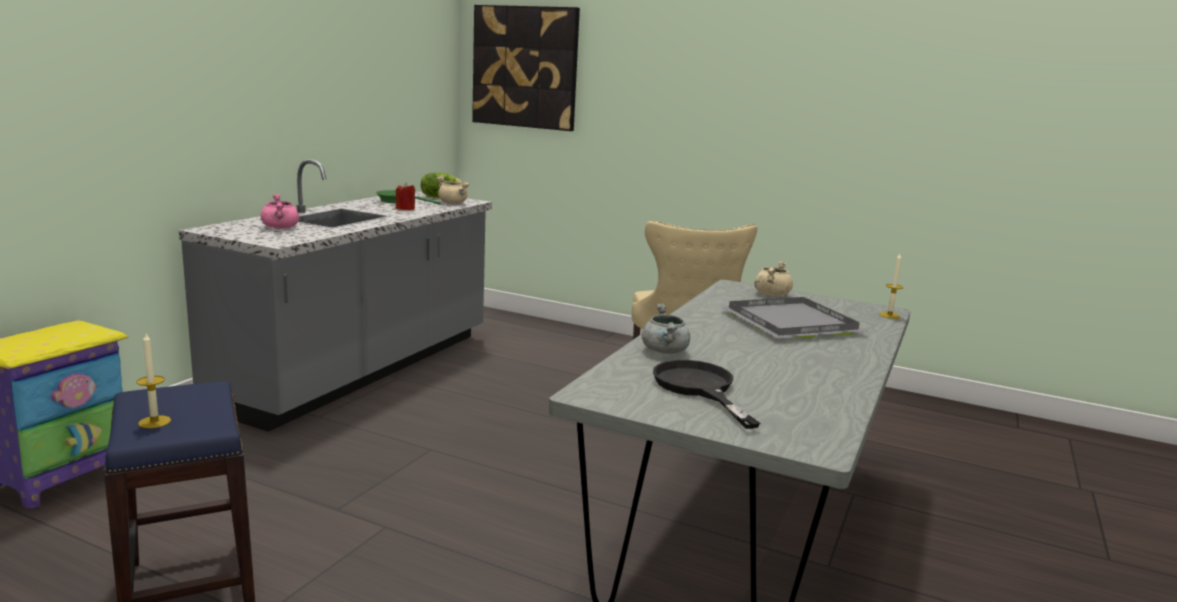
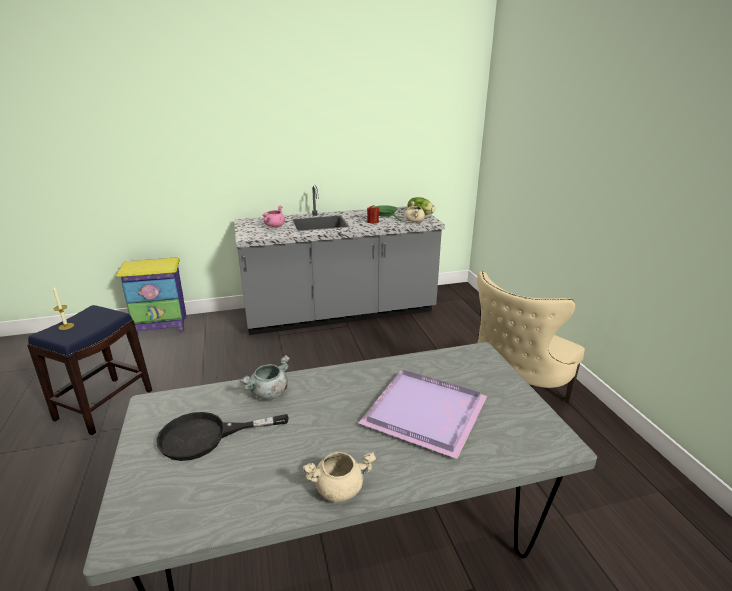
camera: 50 degrees right, 10 degrees up
(525, 67) = (513, 119): picture -> none
(699, 388) = (206, 436): black frying pan -> black frying pan turned 135 degrees counterclockwise
(771, 294) = (489, 375): beige cooking pot -> beige cooking pot (339, 488)
(794, 323) = (426, 414): grey tray -> purple tray
(889, 315) = (549, 453): candle -> none

